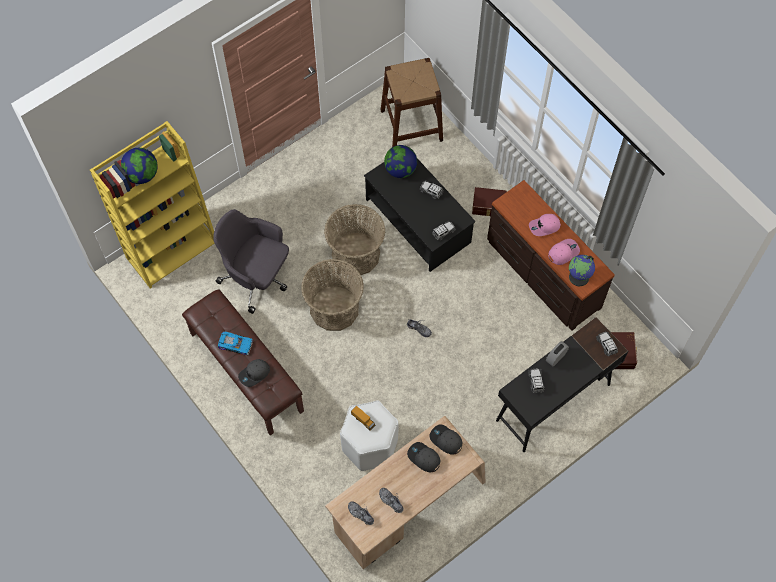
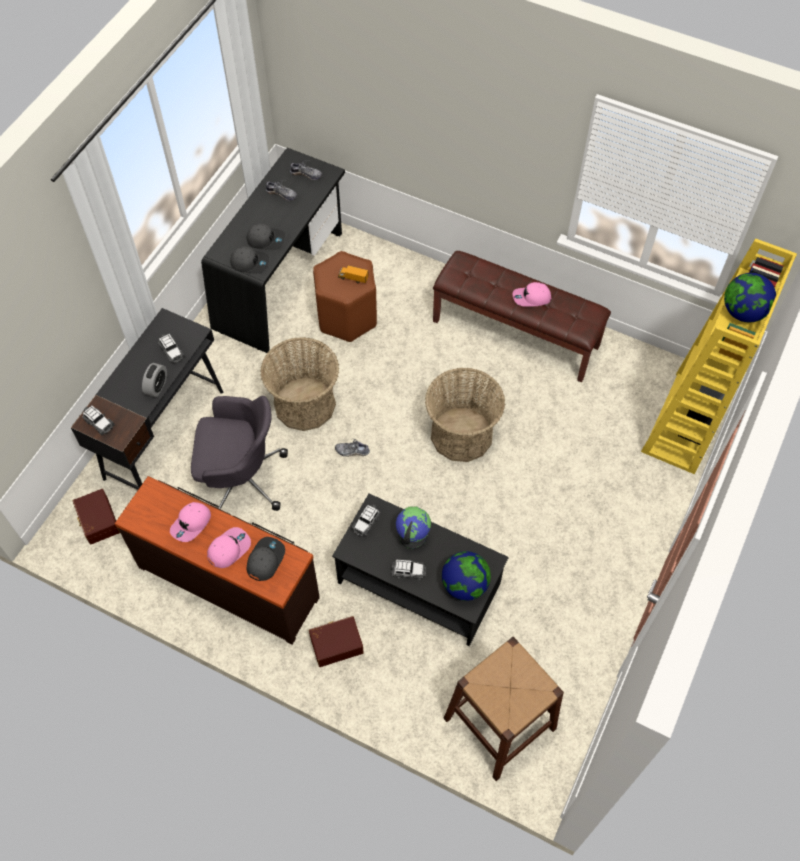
camera: 155 degrees right, 5 degrees down
(235, 344) = (531, 298): toy car -> pink cap
(254, 374) = (492, 278): grey cap -> grey cap (265, 560)
(257, 277) = (570, 432): grey office chair -> grey office chair (241, 478)
(356, 254) = (472, 507): basket -> basket (304, 404)
(370, 445) = (346, 317): white stool -> brown stool
(408, 506) = (281, 281): beige desk -> black desk
(579, 277) = (160, 500): globe -> globe (412, 536)

